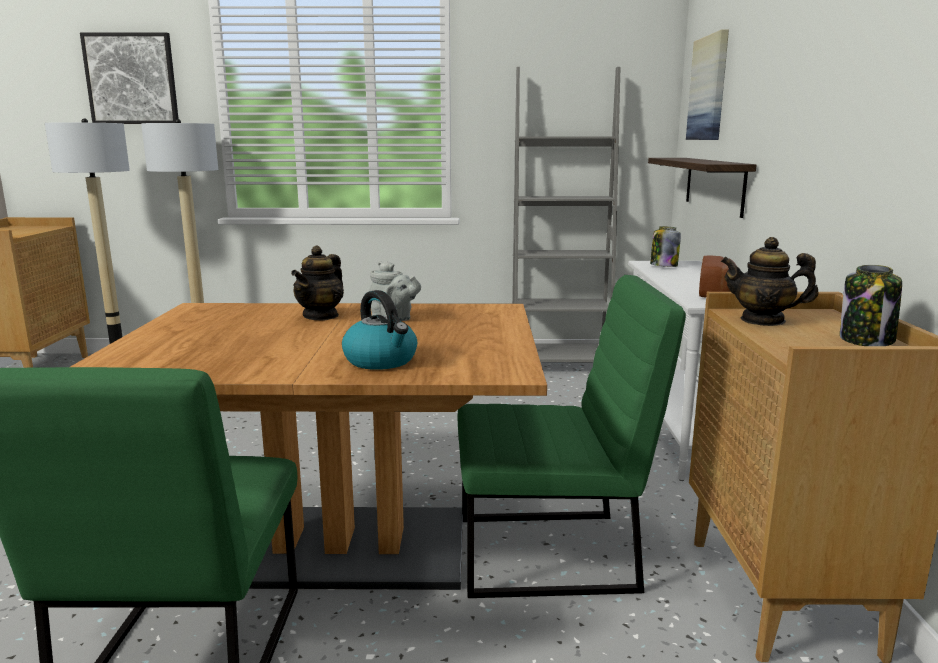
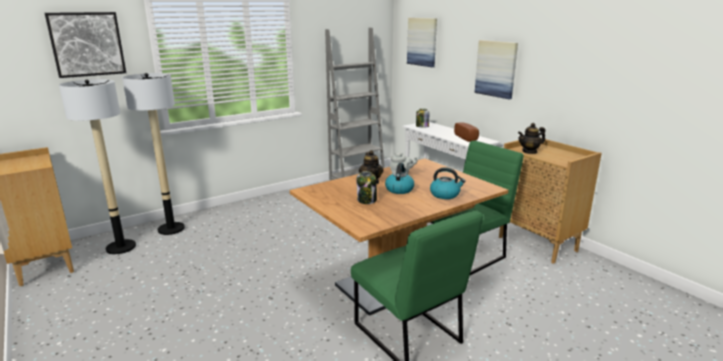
camera: 35 degrees left, 5 degrees up
(329, 335) = (399, 189): none -> kettle
(714, 184) = (433, 87): shelf -> none
(797, 121) = (496, 69): none -> picture
(866, 340) = (565, 153): jar -> jar (367, 200)

